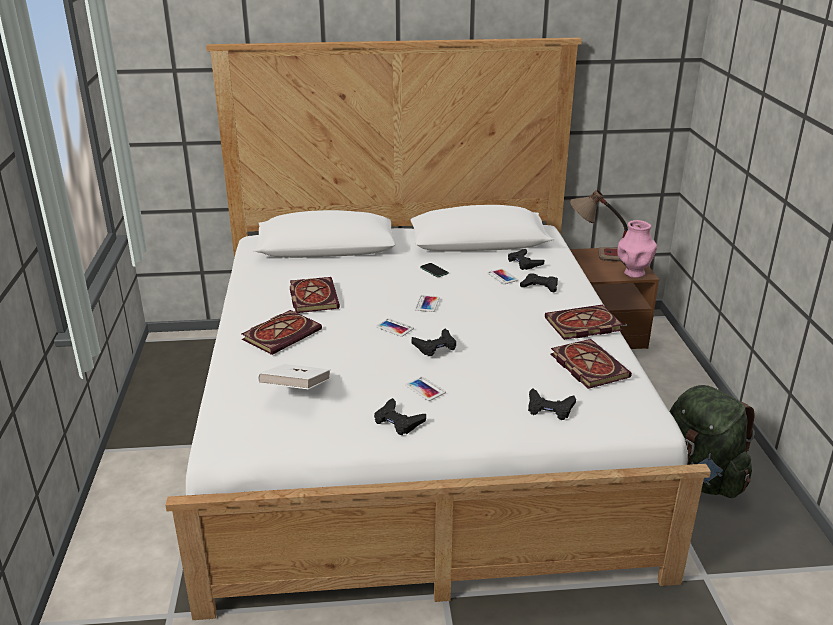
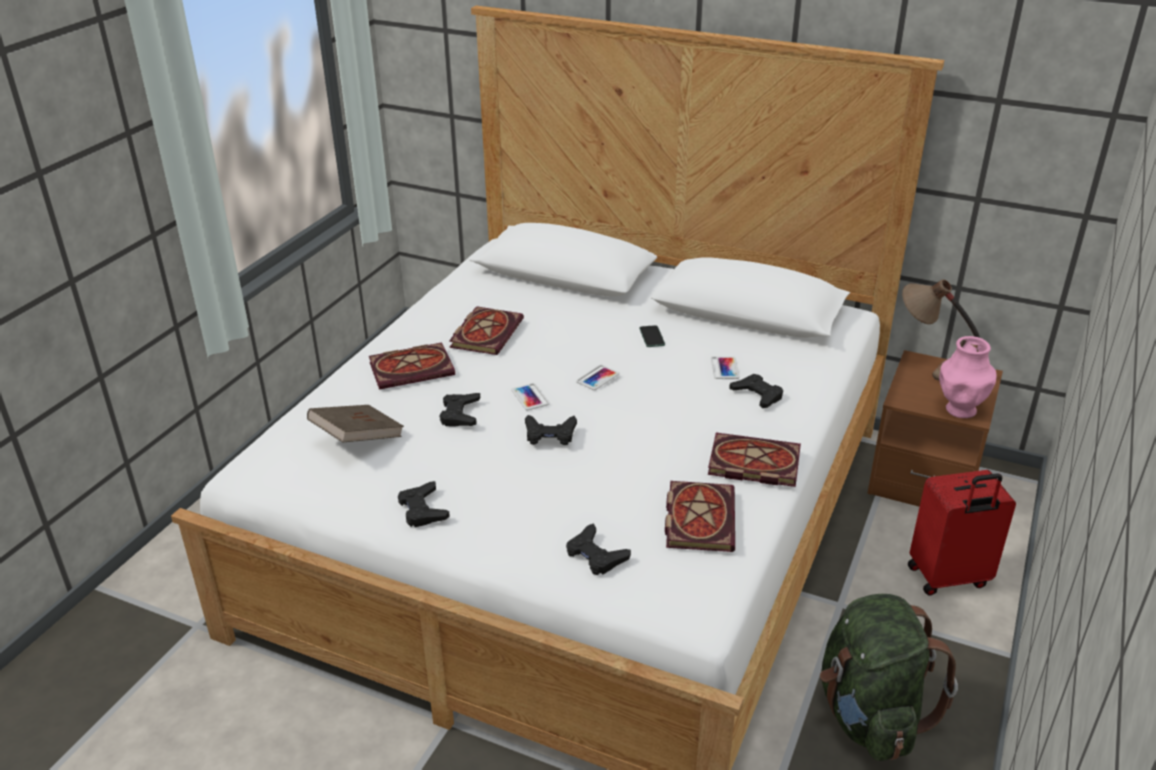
camera: 30 degrees right, 5 degrees up
(296, 391) = (357, 439): white book -> brown book
(425, 389) = (488, 482): phone -> none
(524, 263) = (771, 357): black game controller -> black game controller (460, 414)
(668, 384) = (948, 578): none -> red suitcase

